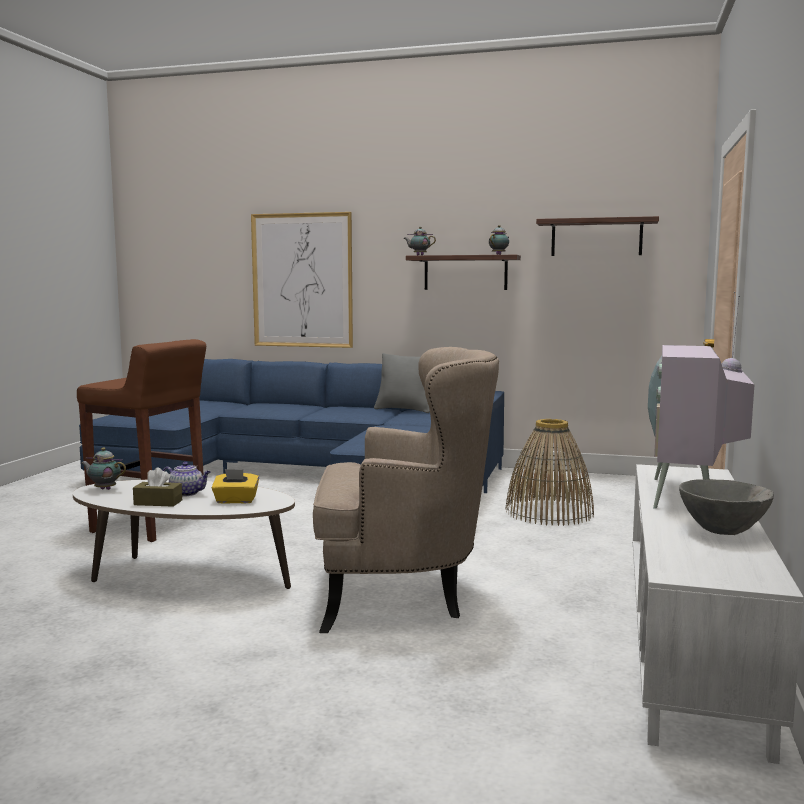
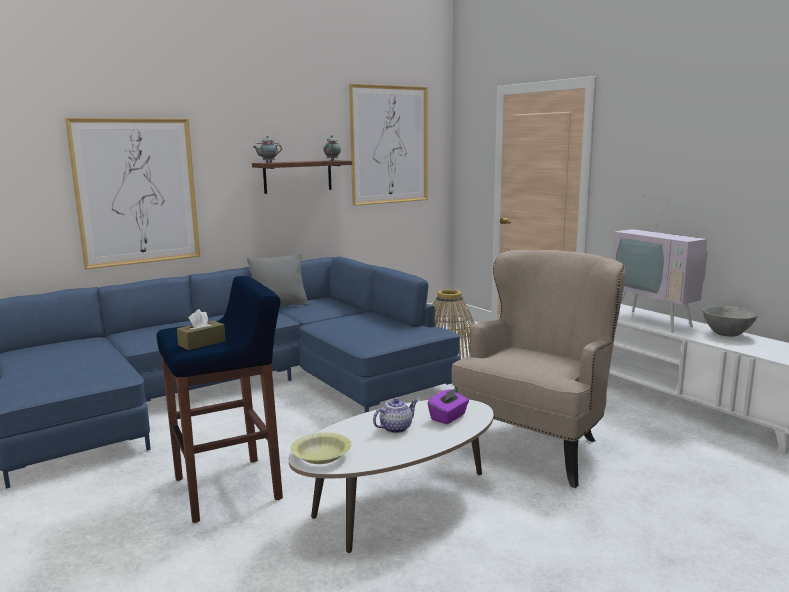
camera: 50 degrees left, 5 degrees up
(104, 489) = (321, 456): teapot -> yellow bowl
(150, 525) = (229, 488): brown stool -> blue stool
(158, 502) = (410, 444): brown tissue box -> brown tissue box (202, 343)
(236, 501) = (448, 417): yellow tissue box -> purple tissue box
(596, 237) = (389, 145): shelf -> picture

